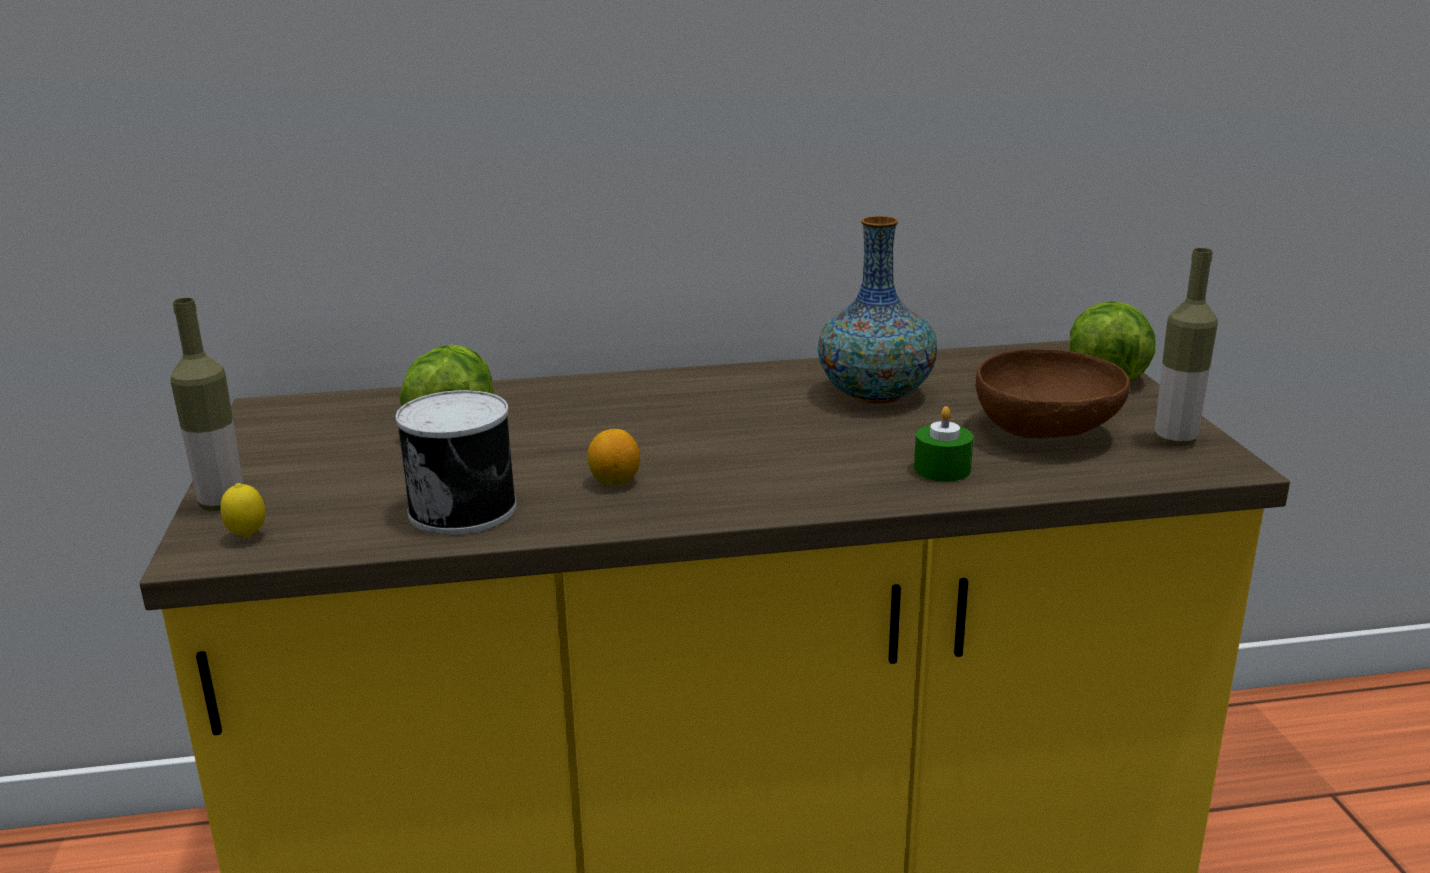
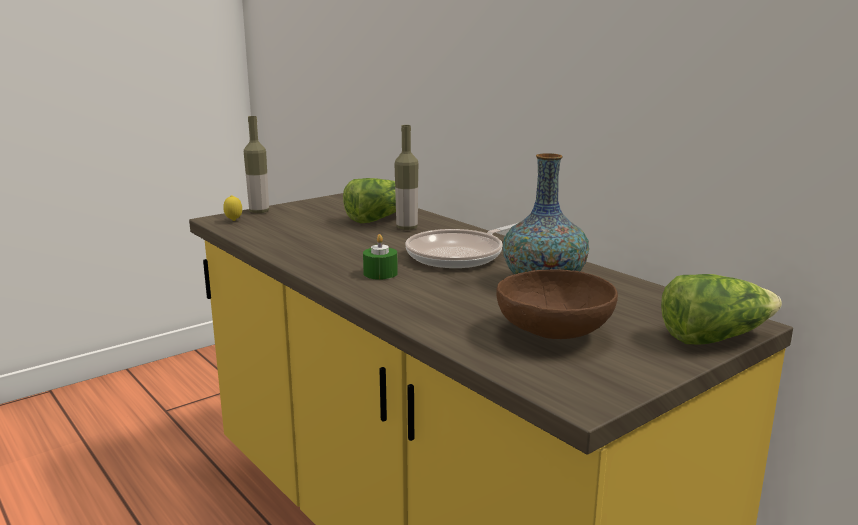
camera: 60 degrees right, 5 degrees down
(465, 508) = (289, 240): can -> none
(614, 481) = (345, 255): lemon -> none
(715, 411) = (459, 255): none -> frying pan
(942, 469) = (449, 315): green candle -> green candle (380, 273)
(1175, 440) = (605, 377): bottle -> bottle (407, 228)

